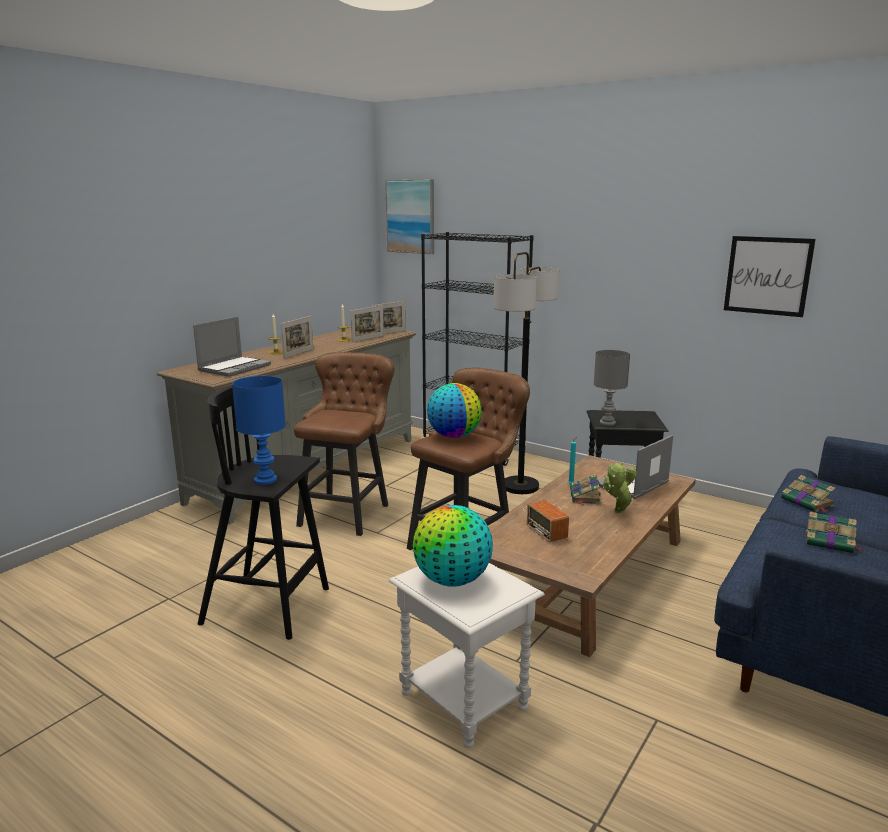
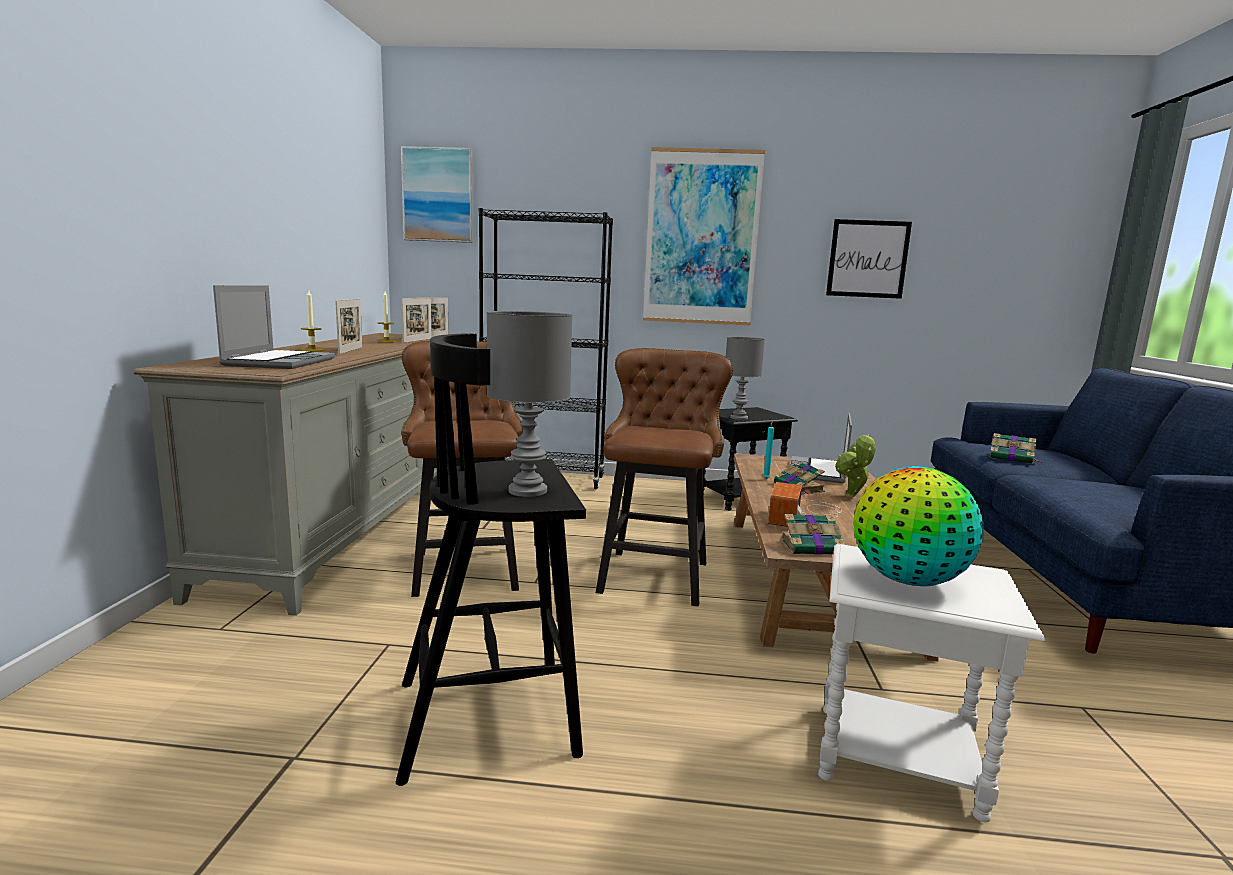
camera: 30 degrees left, 5 degrees down
(266, 480) = (529, 491): blue table lamp -> grey table lamp
(454, 436) = (649, 430): globe -> none
(520, 486) = (638, 506): floor lamp -> none
(547, 520) = (805, 514): radio -> radio turned 75 degrees clockwise
(608, 253) = (701, 238): none -> picture
(830, 542) = (1092, 483): book -> book (813, 547)

